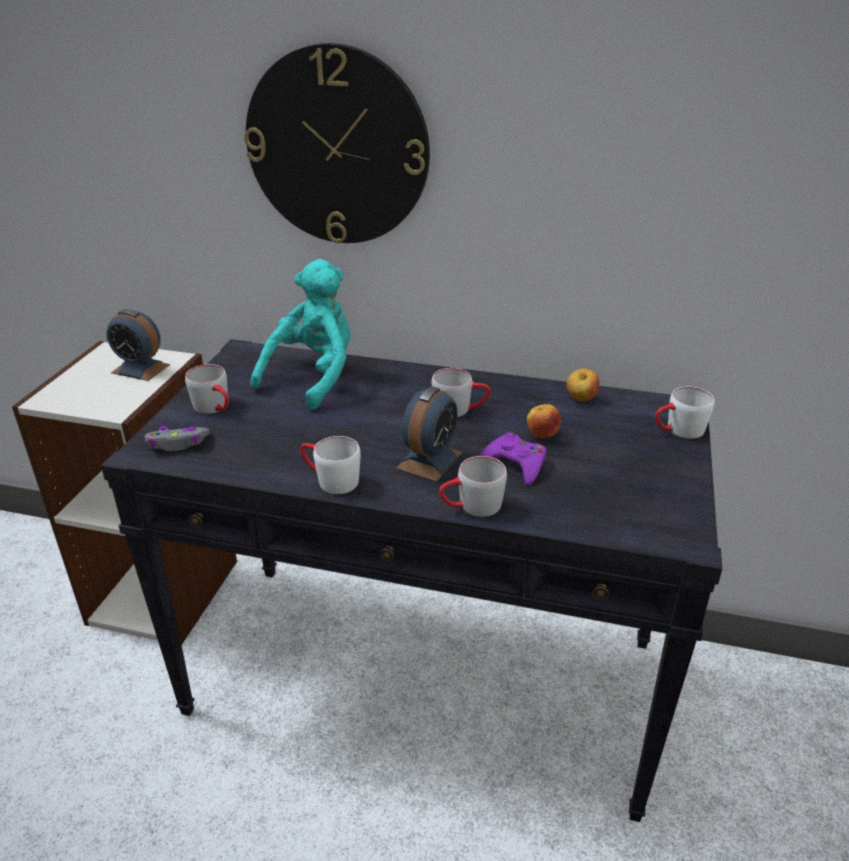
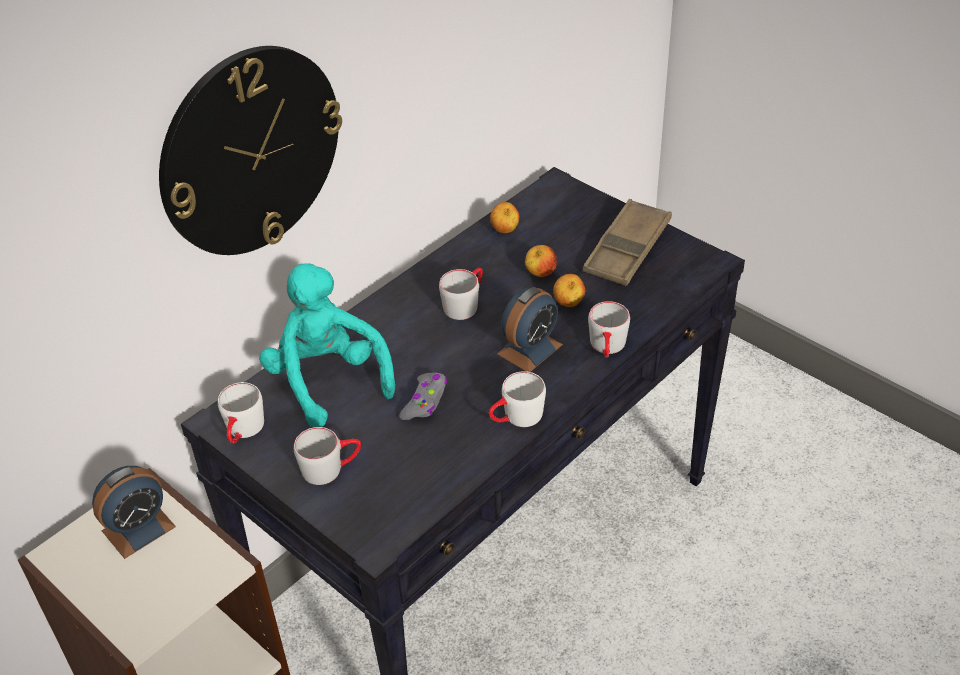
camera: 60 degrees left, 10 degrees up
(178, 444) = (379, 510): grey game controller -> grey game controller (425, 401)
(429, 460) = (529, 349): alarm clock -> alarm clock turned 75 degrees clockwise
(515, 464) = (568, 304): purple game controller -> apple
(637, 476) = (627, 249): none -> brown tray
(678, 431) = (586, 203): white mug -> white mug (243, 432)

